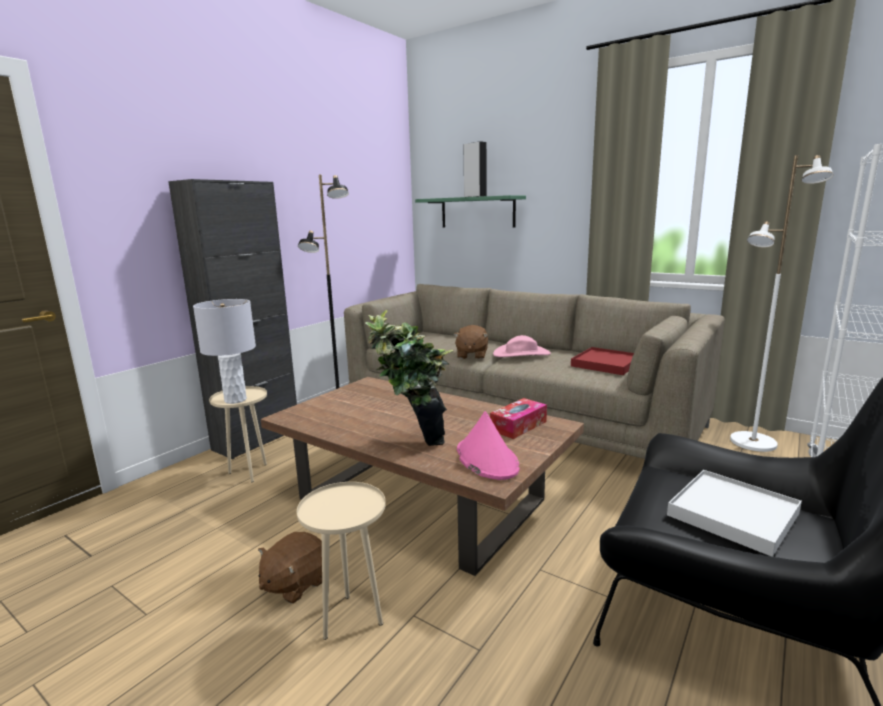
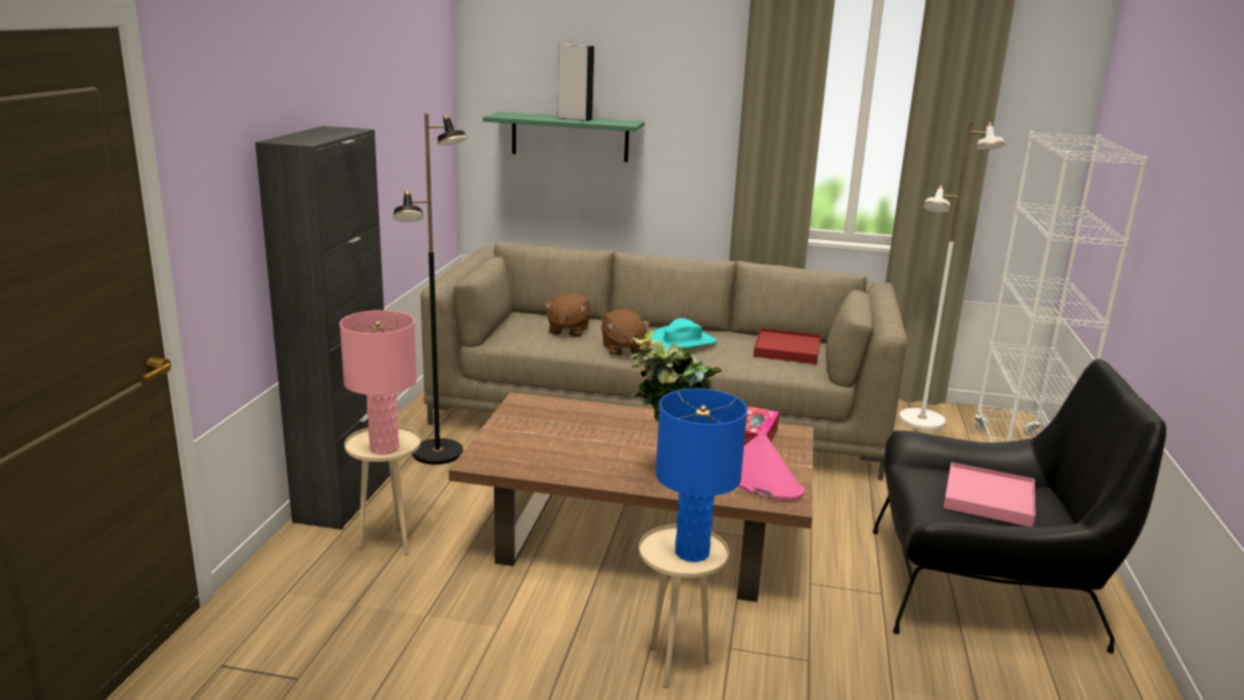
camera: 25 degrees left, 5 degrees up
(235, 400) = (384, 448): grey table lamp -> pink table lamp
(295, 584) = (586, 649): brown plush toy -> brown plush toy (568, 331)
(347, 510) = (691, 553): none -> blue table lamp
(521, 354) = (682, 342): pink hat -> turquoise hat
(732, 514) = (988, 498): white tray -> pink tray

